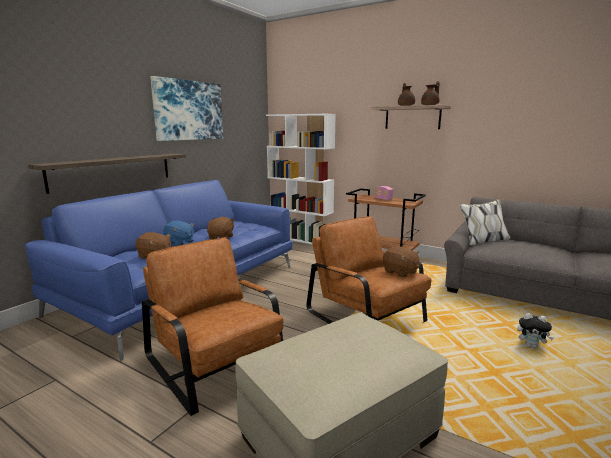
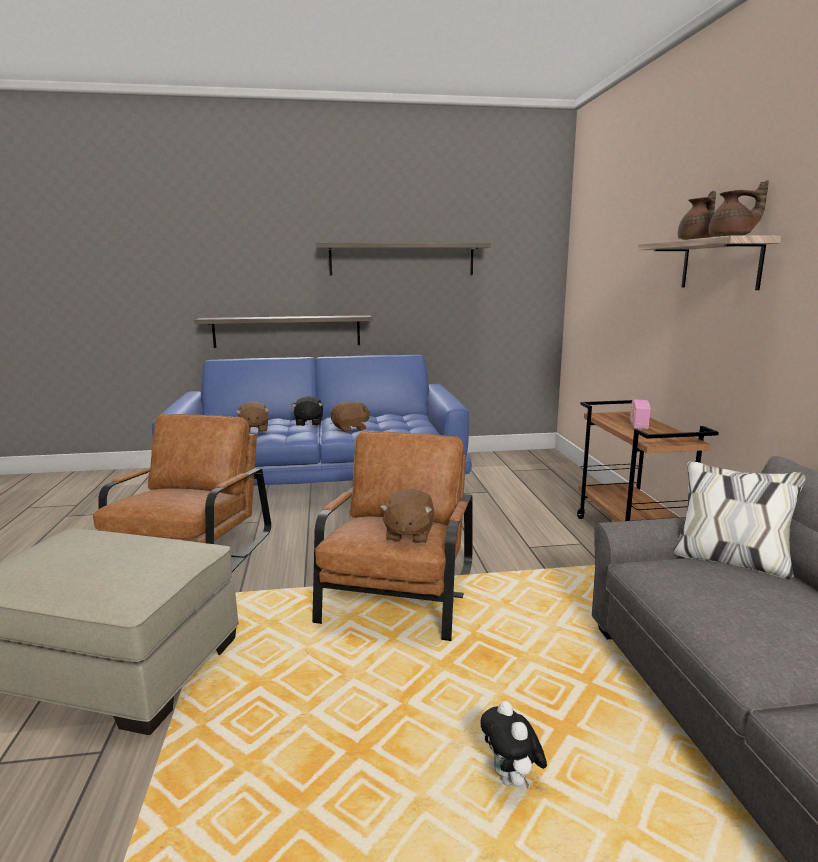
camera: 50 degrees right, 0 degrees up
(179, 242) = (308, 423): blue plush toy -> black plush toy
(189, 110) = (402, 259): picture -> shelf
(300, 239) = (567, 470): white bookcase -> none

